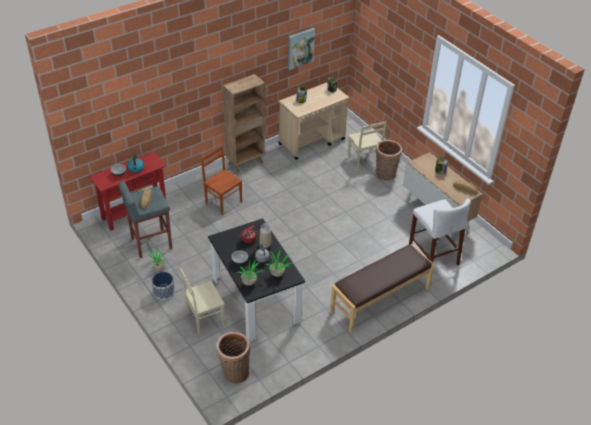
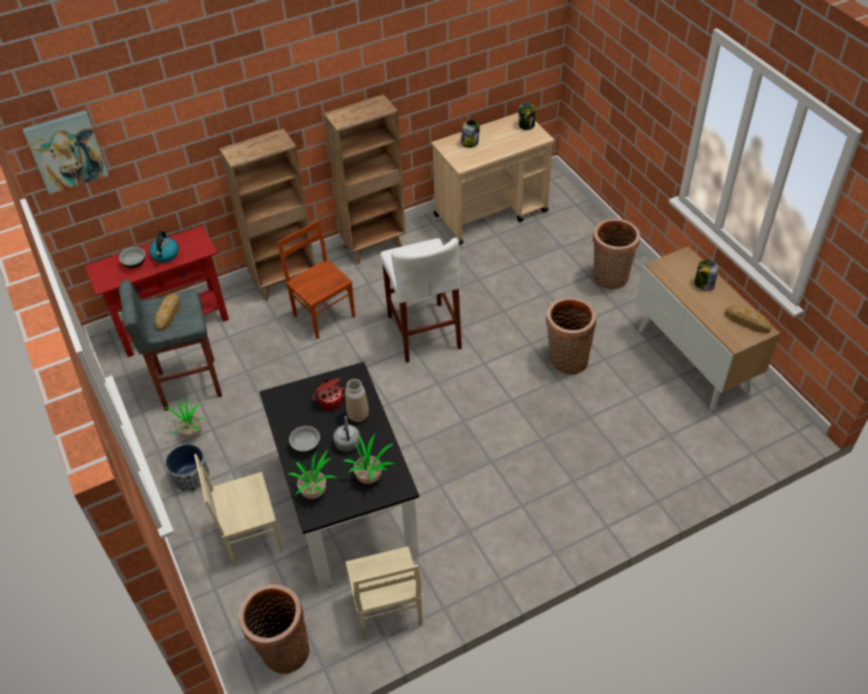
camera: 10 degrees right, 5 degrees up
(196, 185) = (285, 282): none -> brown bookcase
(300, 48) = (469, 50): picture -> picture (66, 151)
(363, 160) = (575, 251): beige chair -> beige chair (386, 610)
(366, 219) = (566, 360): none -> basket
(380, 300) = (571, 521): brown bench -> none
(433, 256) = (678, 440): white stool -> white stool (423, 332)

